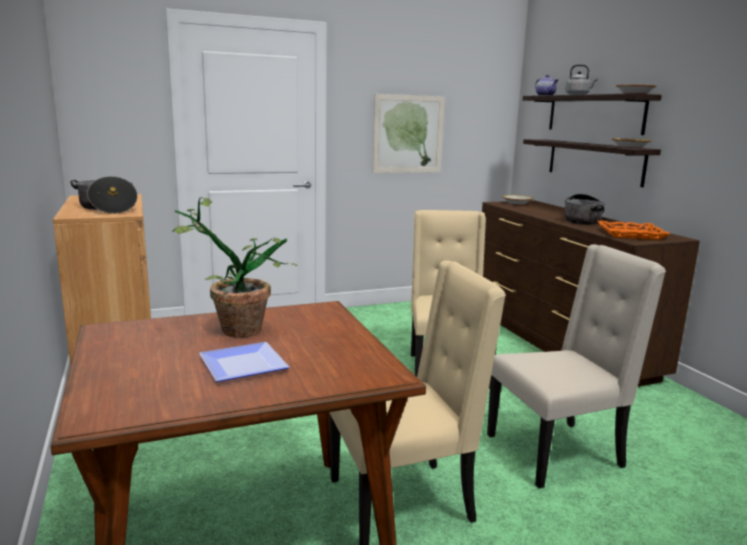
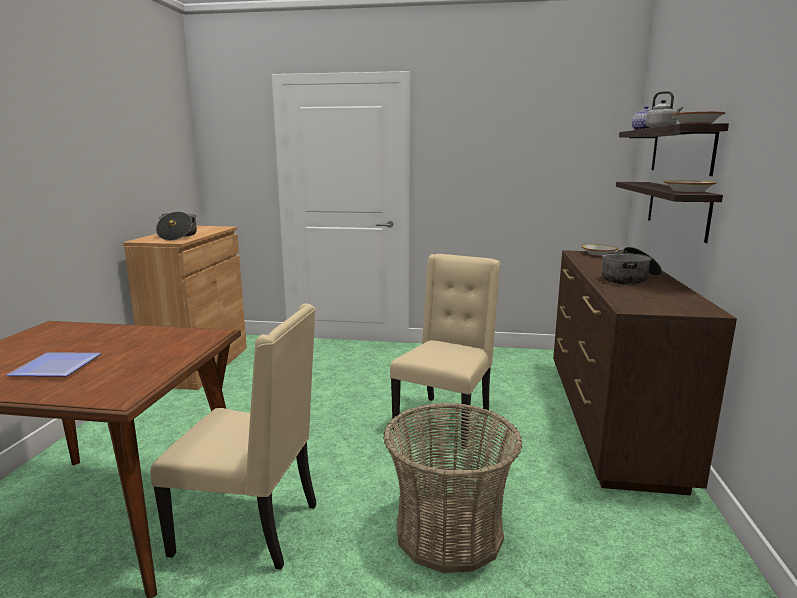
camera: 30 degrees right, 0 degrees up
(231, 329) = (113, 339): potted plant -> none
(408, 134) = (496, 177): picture -> none
(557, 452) = (449, 533): beige chair -> basket
(631, 234) = (648, 300): orange tray -> none

